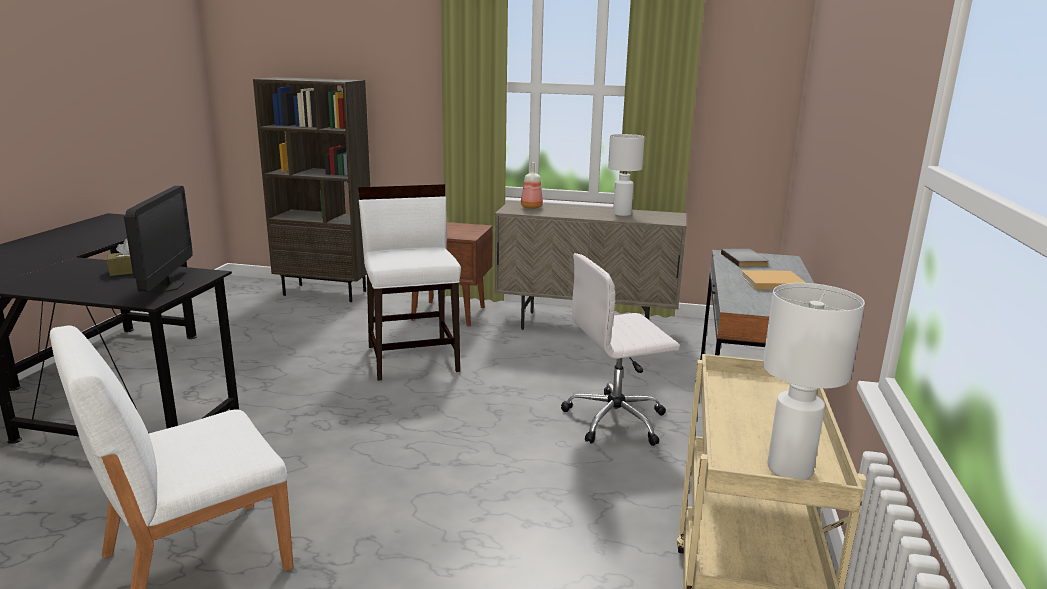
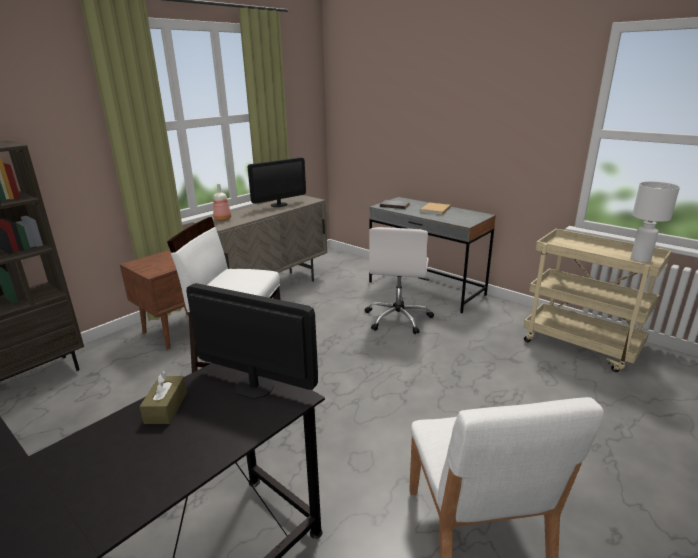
camera: 60 degrees left, 5 degrees up
(622, 214) = (279, 205): white table lamp -> monitor

